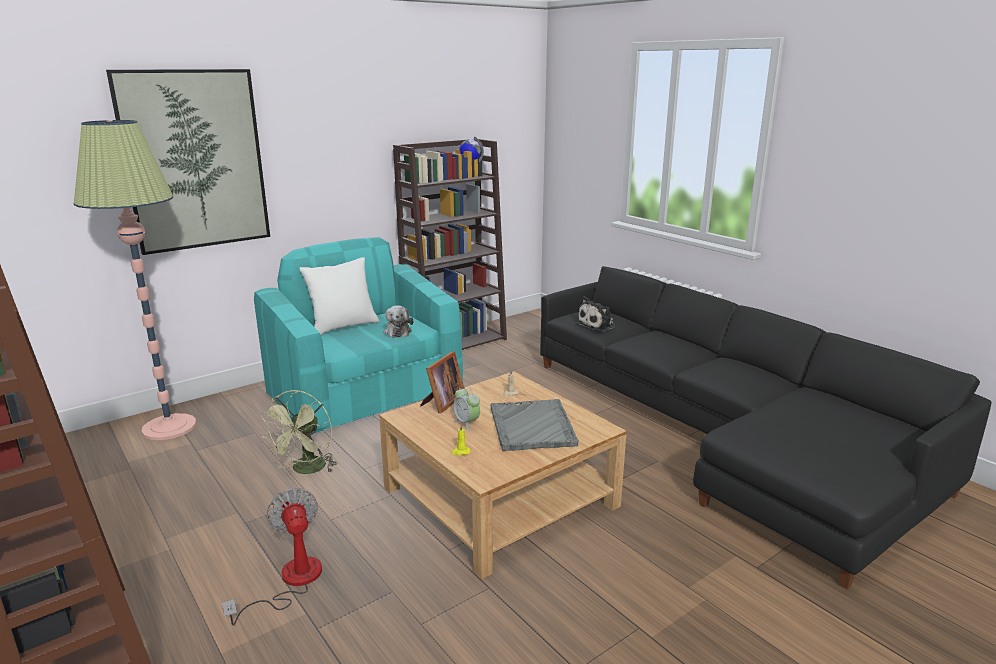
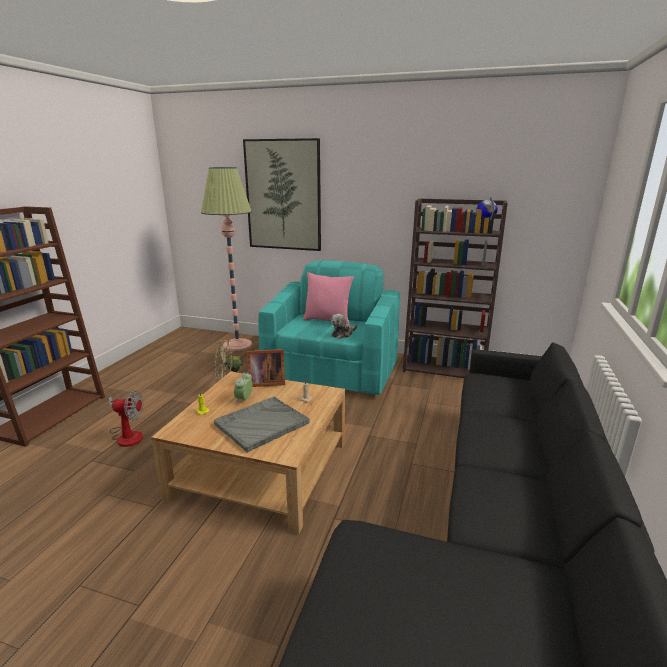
camera: 55 degrees right, 0 degrees up
(291, 582) = (127, 435): fan -> fan turned 60 degrees clockwise
(343, 327) = (327, 320): white pillow -> pink pillow
(597, 325) = (489, 392): plush toy -> none

